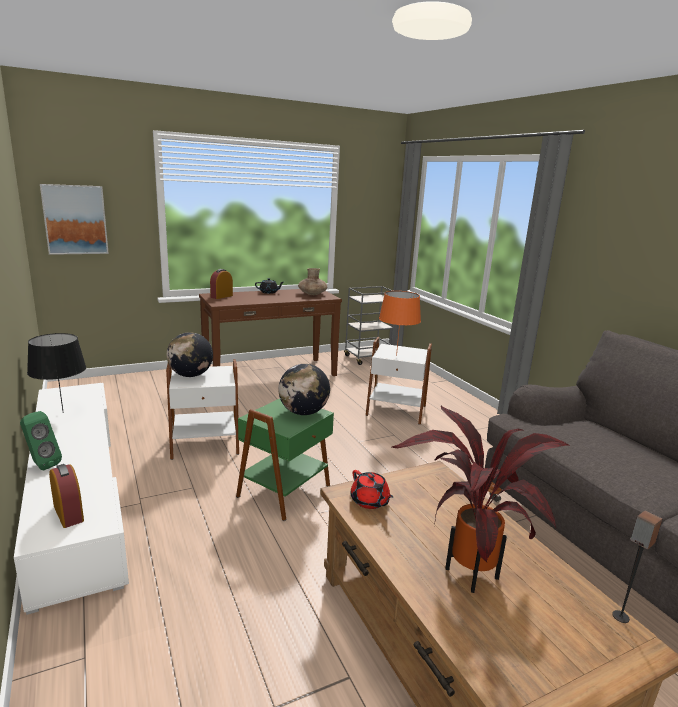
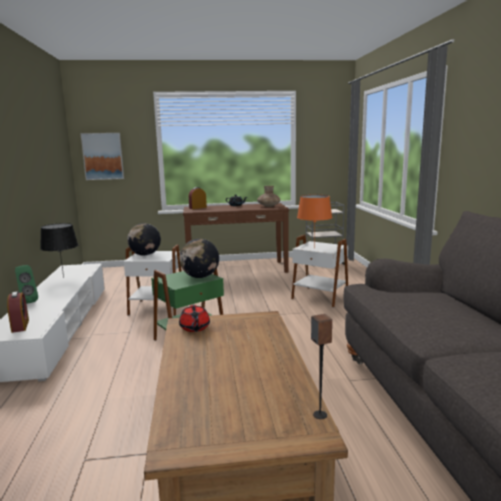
camera: 20 degrees right, 5 degrees down
(470, 569) = (226, 371): potted plant -> none

